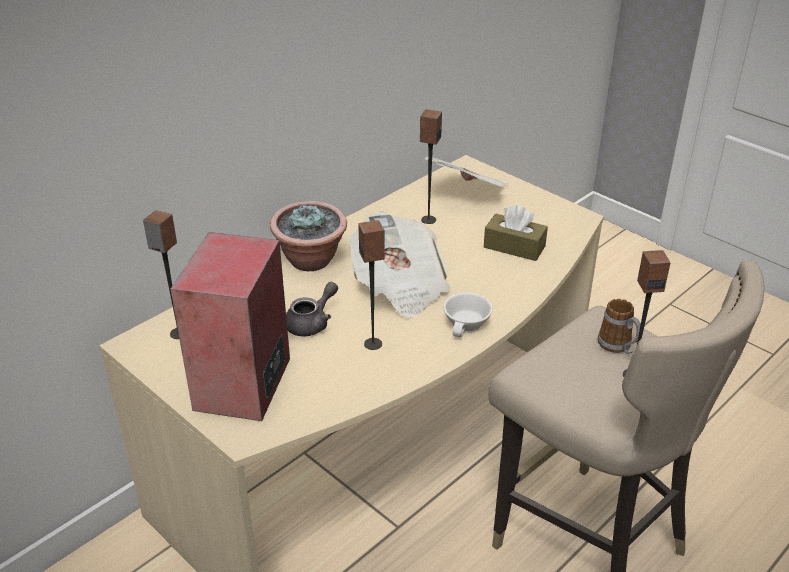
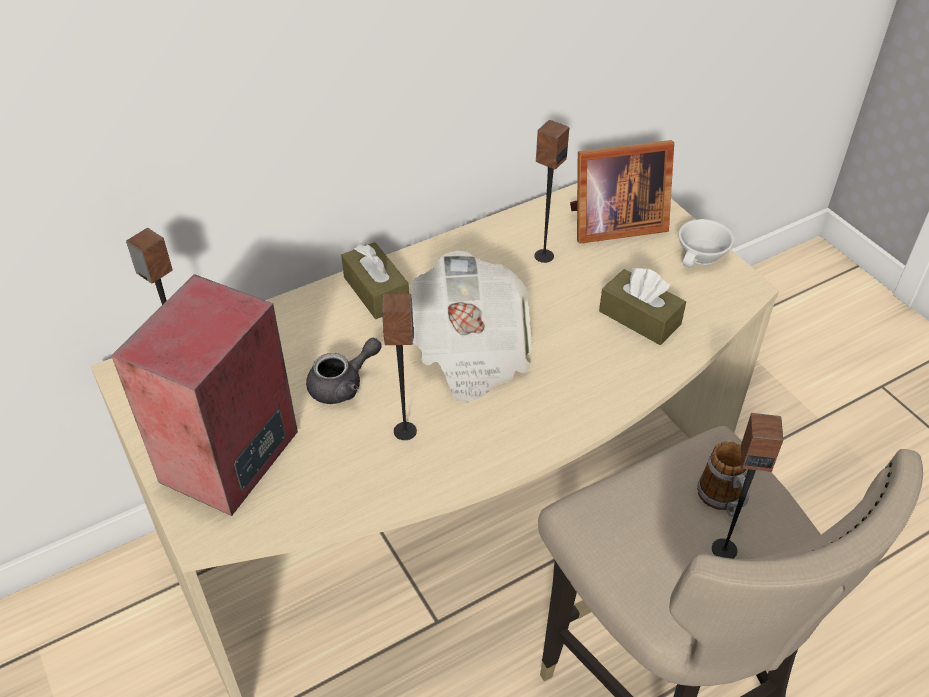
camera: 15 degrees right, 10 degrees up
(311, 260) = (376, 291): potted plant -> brown tissue box
(468, 325) = (534, 427): white cup -> white cup (703, 256)
(470, 193) = (612, 224): newspaper -> picture frame

